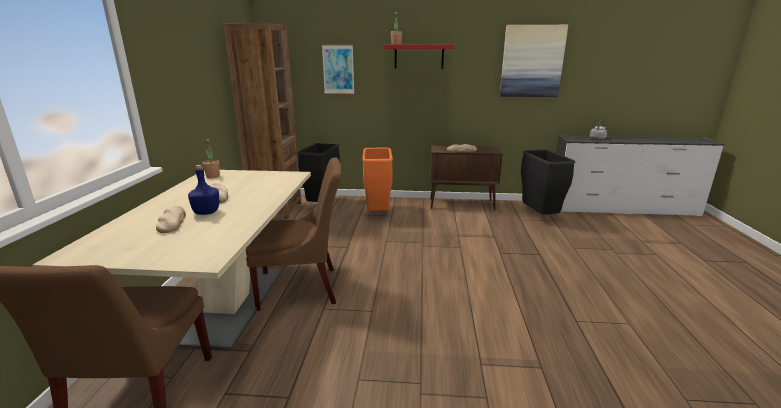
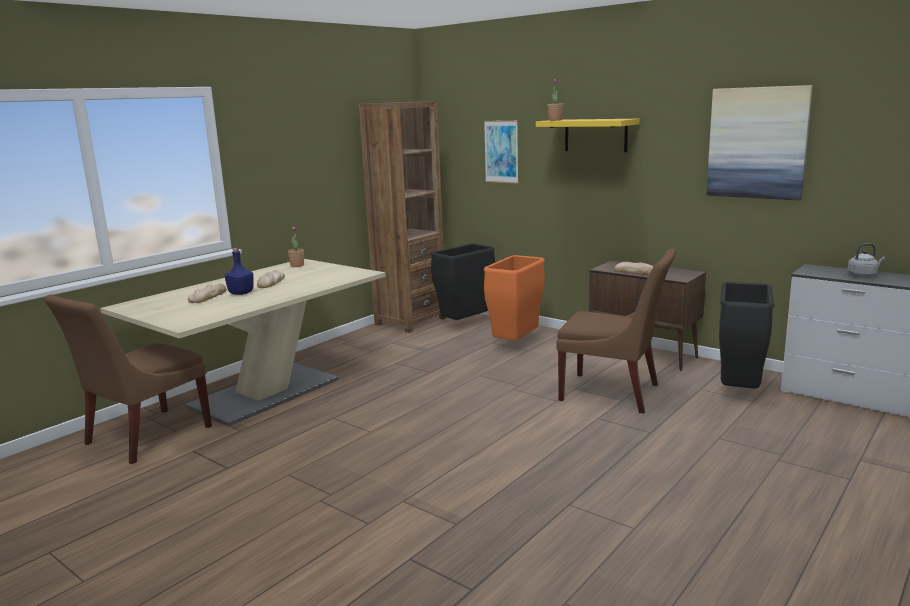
camera: 35 degrees right, 5 degrees down
(302, 288) = (338, 397): brown chair -> brown chair (614, 393)
(419, 56) = (595, 135): red shelf -> yellow shelf

